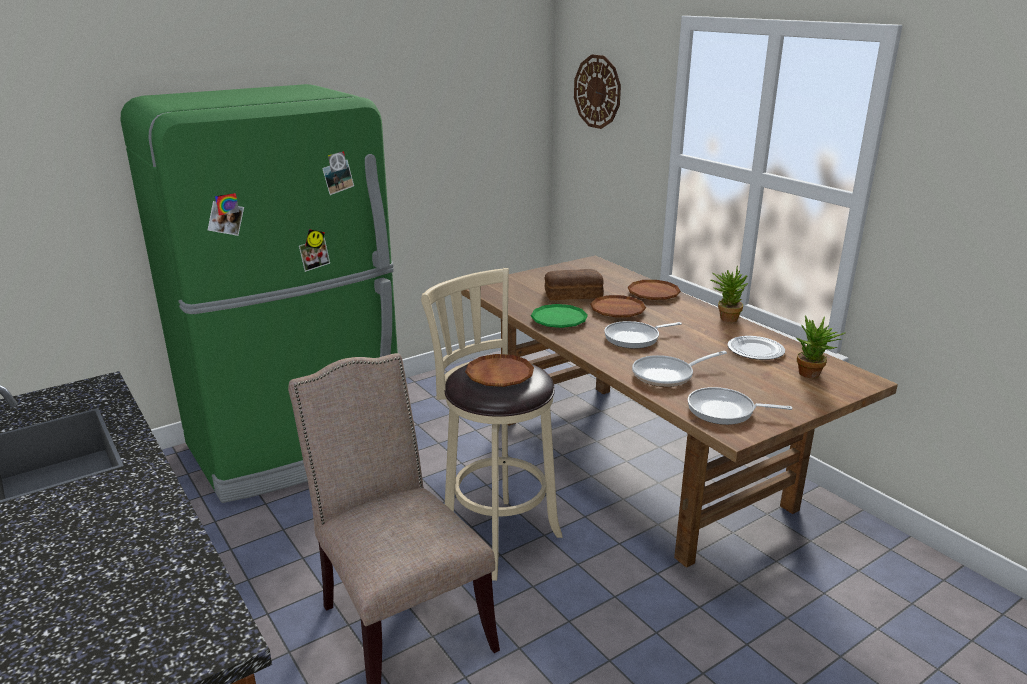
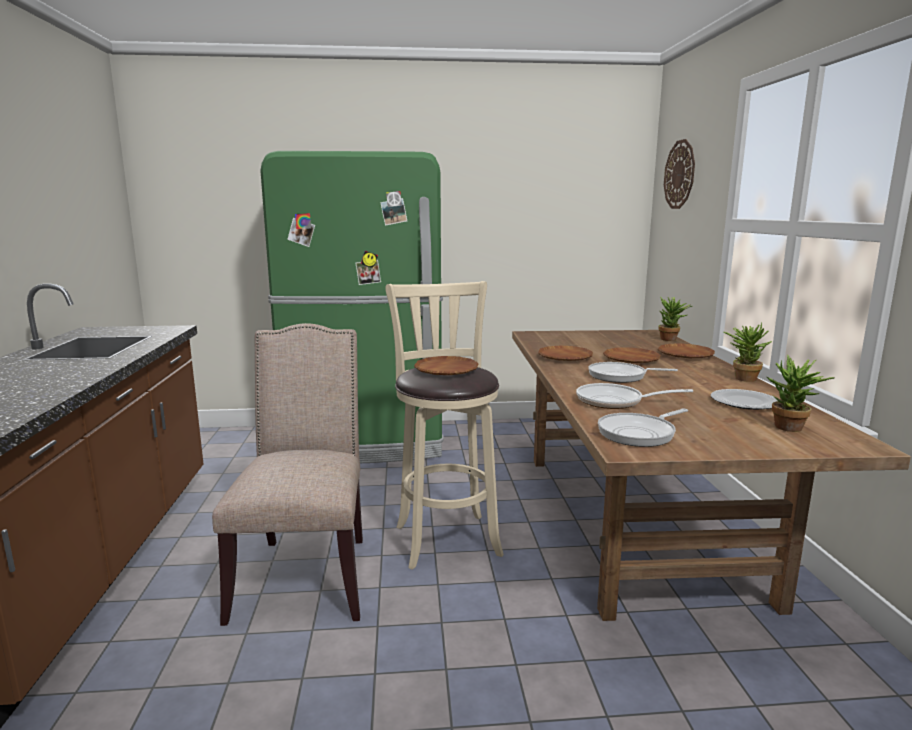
camera: 30 degrees right, 10 degrees down
(559, 320) = (565, 357): green plate -> brown plate
(572, 294) = (602, 346): bread -> none
(619, 272) = (671, 340): none -> potted plant
(725, 411) = (639, 433): frying pan -> frying pan turned 75 degrees counterclockwise

